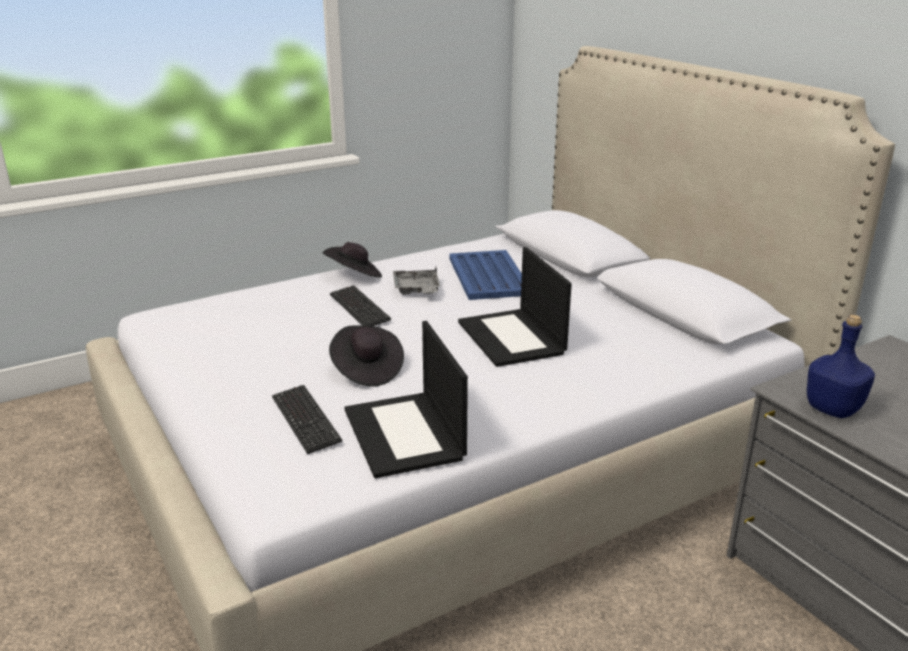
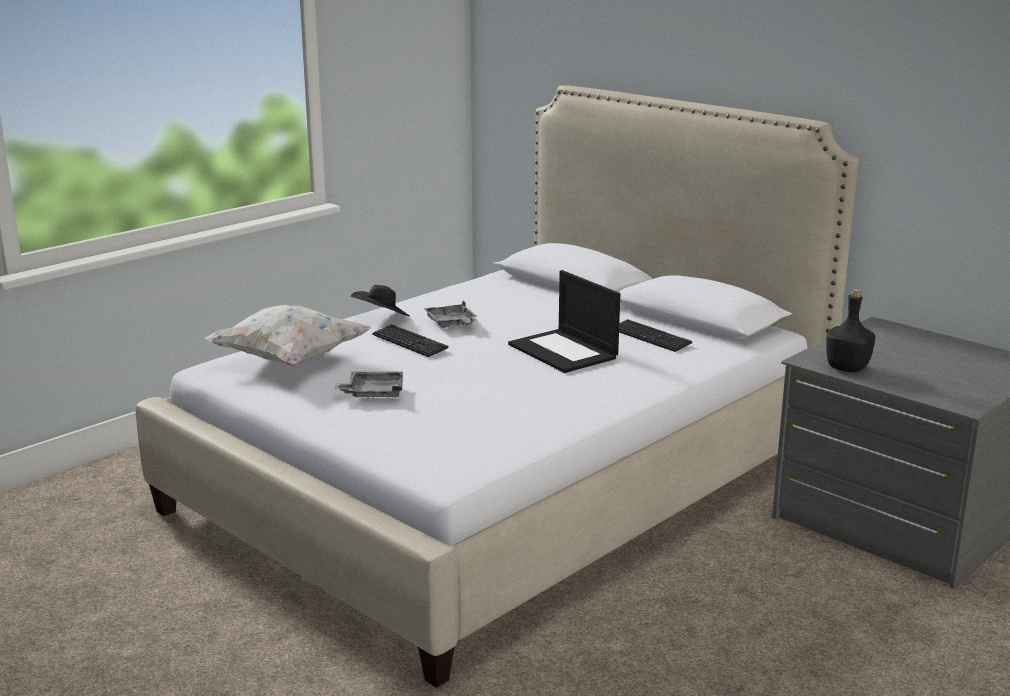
camera: 15 degrees left, 5 degrees down
(228, 316) = (289, 360): none -> white pillow
(279, 367) = (373, 393): none -> grey tray
(305, 420) = (429, 426): keyboard -> keyboard (650, 337)
(366, 370) = (453, 387): black hat -> none
(405, 434) = (521, 425): laptop -> none
(488, 276) = (510, 307): blue tray -> none
(832, 409) = (847, 368): blue bottle -> black bottle

